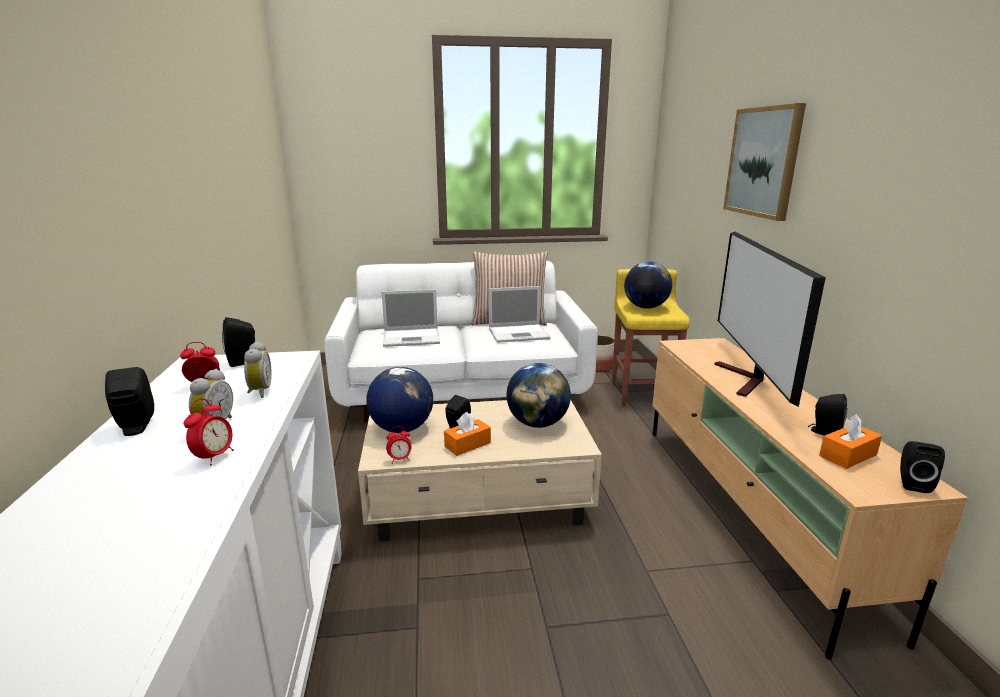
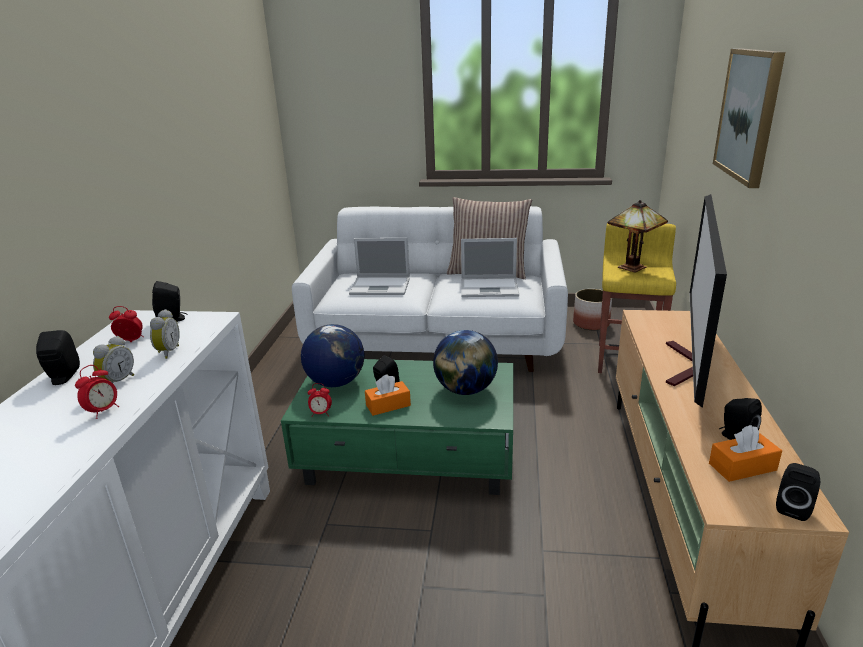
camera: 15 degrees right, 5 degrees up
(480, 498) = (410, 455): beige coffee table -> green coffee table
(645, 307) = (631, 267): globe -> table lamp

